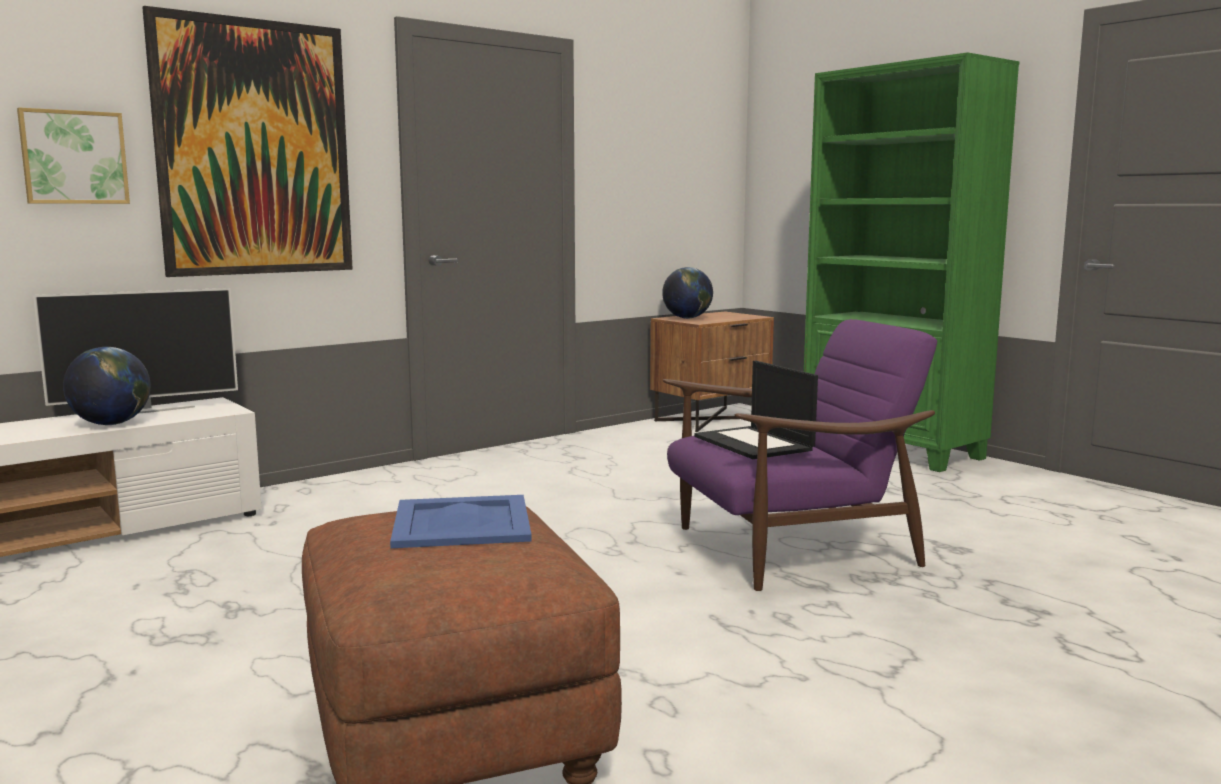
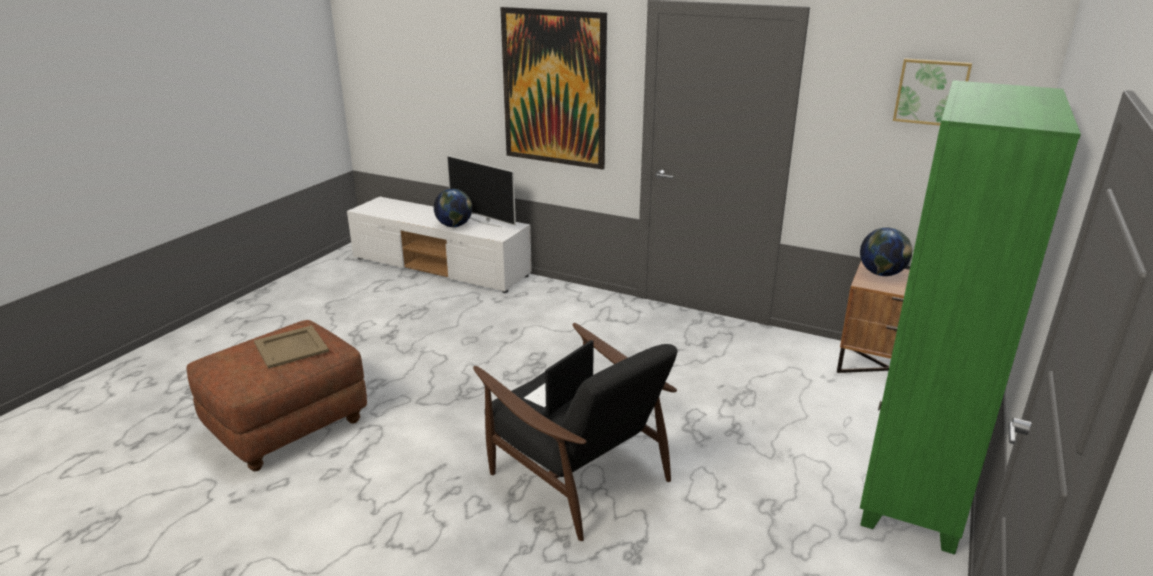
camera: 65 degrees right, 15 degrees up
(74, 157) = (472, 88): picture -> picture (931, 92)
(463, 522) = (292, 347): blue tray -> beige tray
(790, 548) = (576, 472): purple armchair -> black armchair

